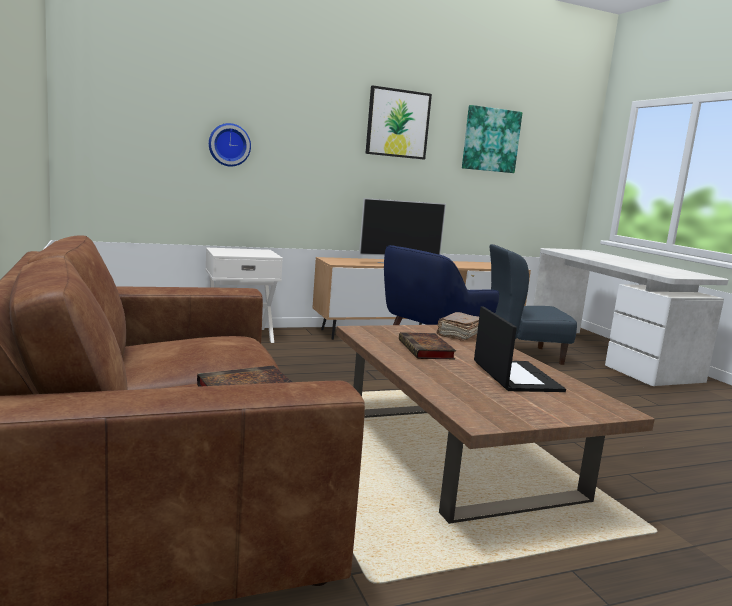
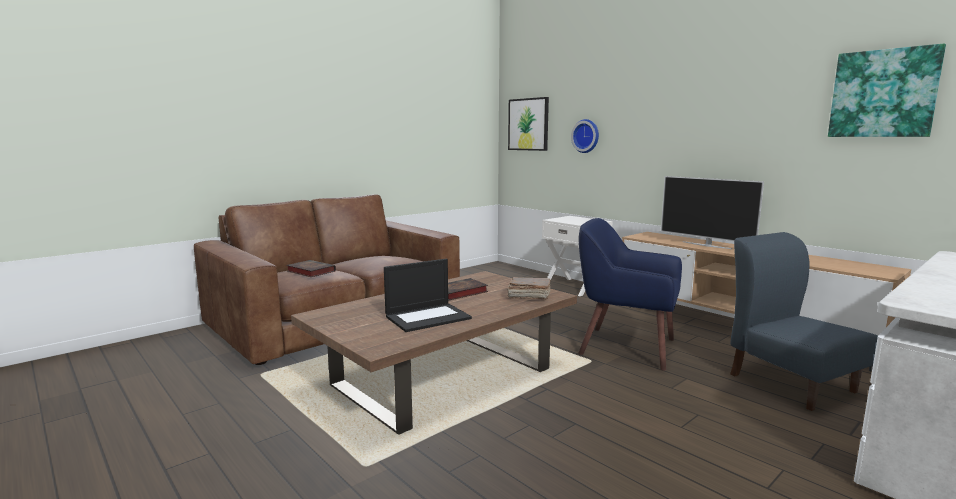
camera: 70 degrees right, 0 degrees up
(397, 123) = (736, 95): picture -> picture (528, 124)

